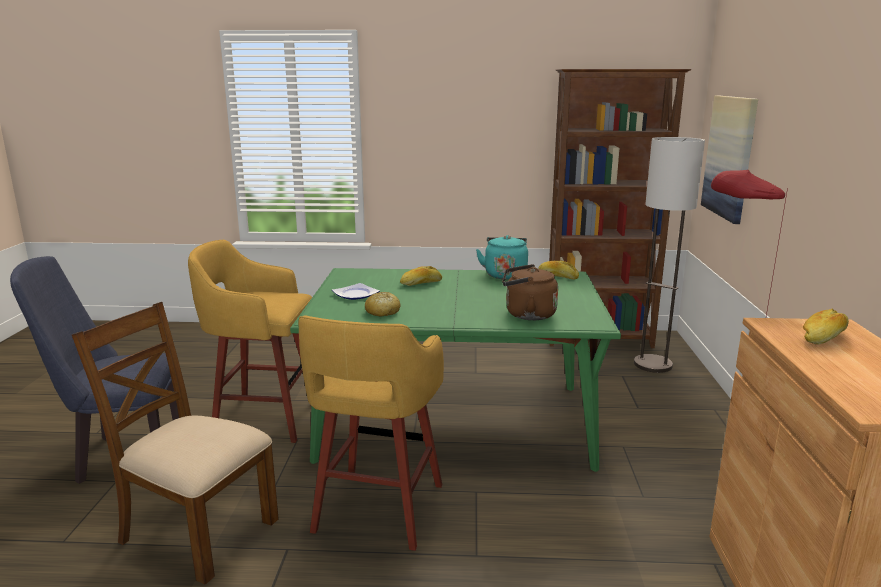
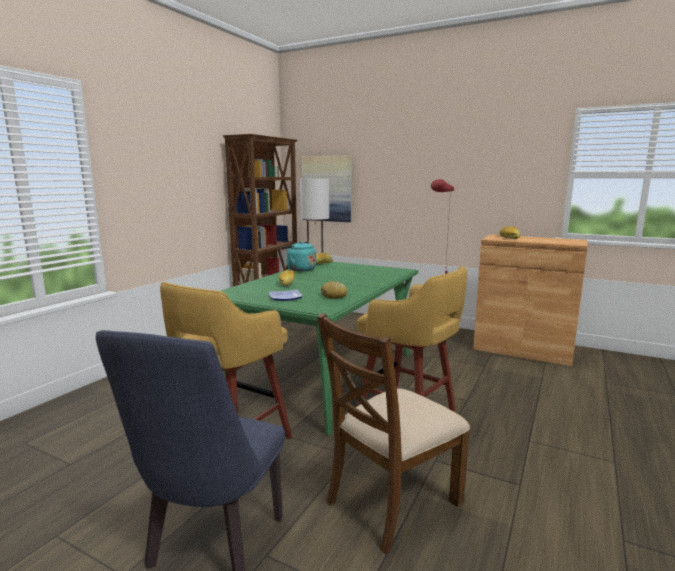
camera: 65 degrees left, 5 degrees down
(527, 314) = (377, 276): brown kettle -> none

